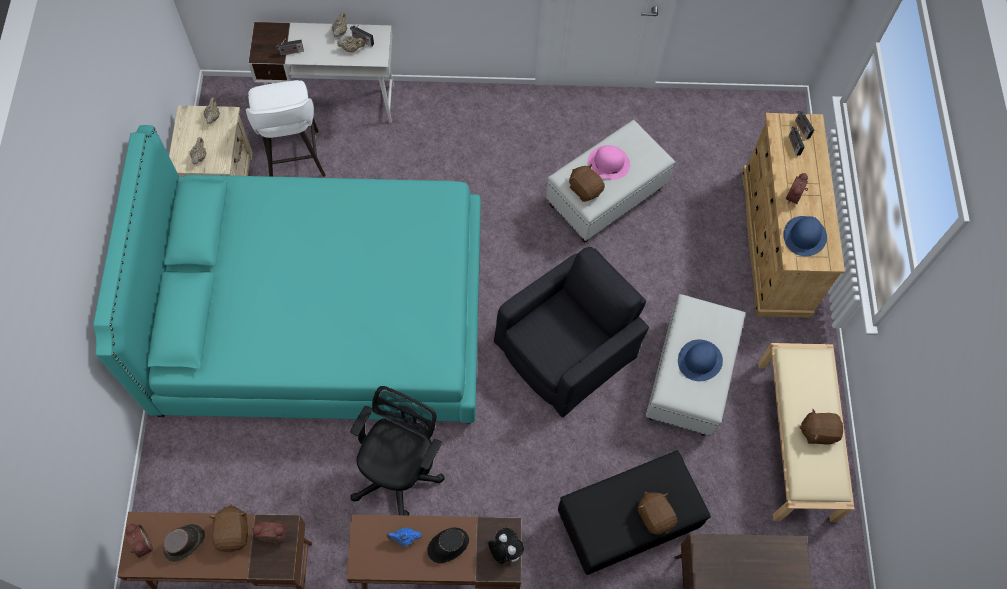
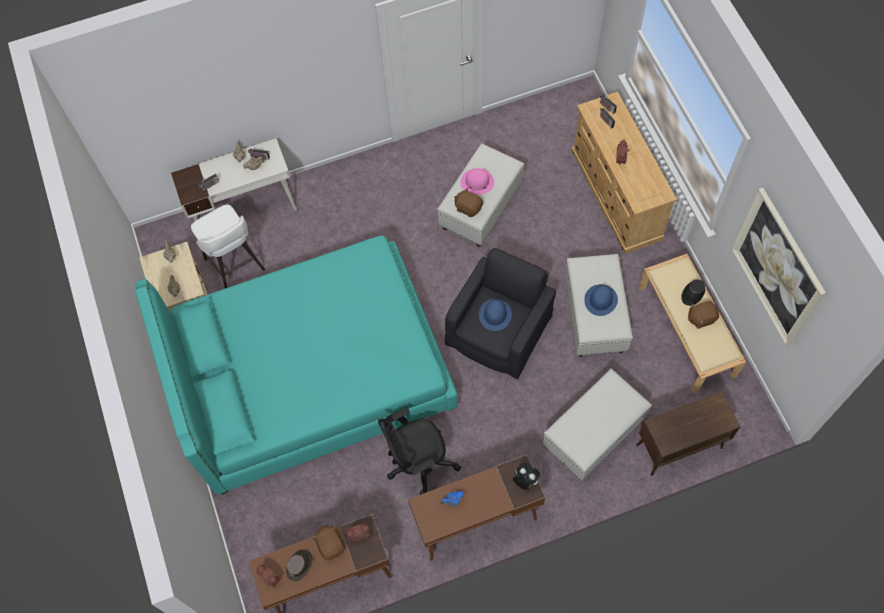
camera: 15 degrees left, 0 degrees up
(400, 472) = (418, 463): black office chair -> black office chair turned 120 degrees counterclockwise
(447, 545) = (484, 493): black hat -> black hat (692, 294)
(626, 521) = (593, 434): black ottoman -> white ottoman
(655, 516) = (614, 419): brown plush toy -> none
(804, 236) = (640, 184): blue hat -> blue hat (495, 314)
(940, 407) = (777, 268): none -> picture

